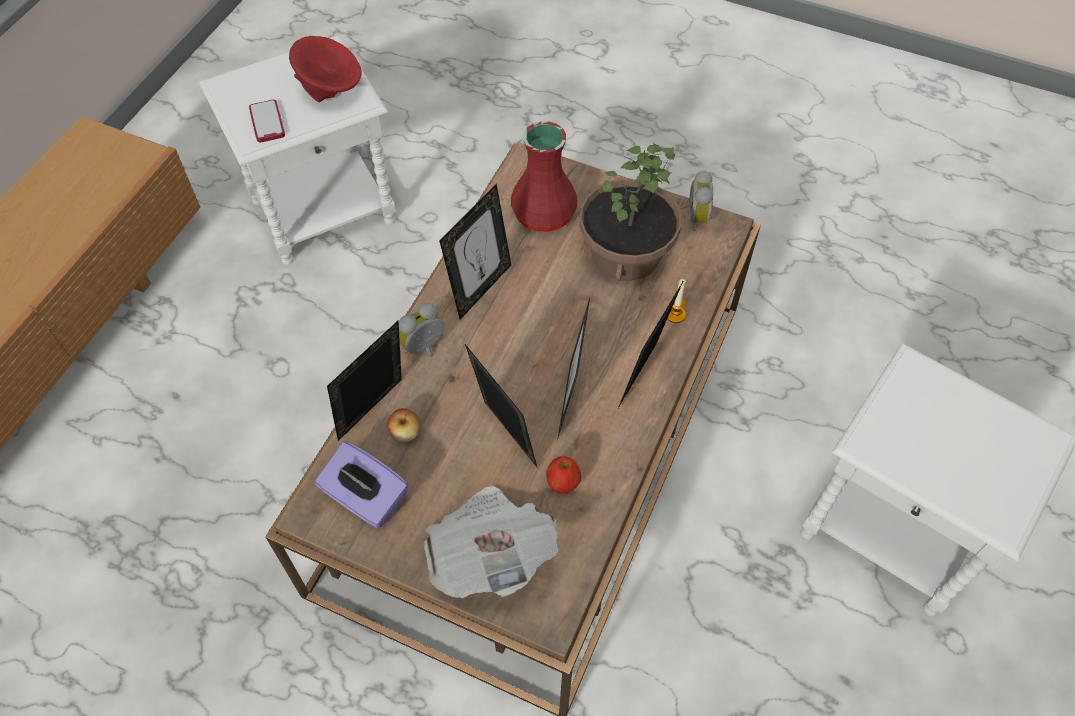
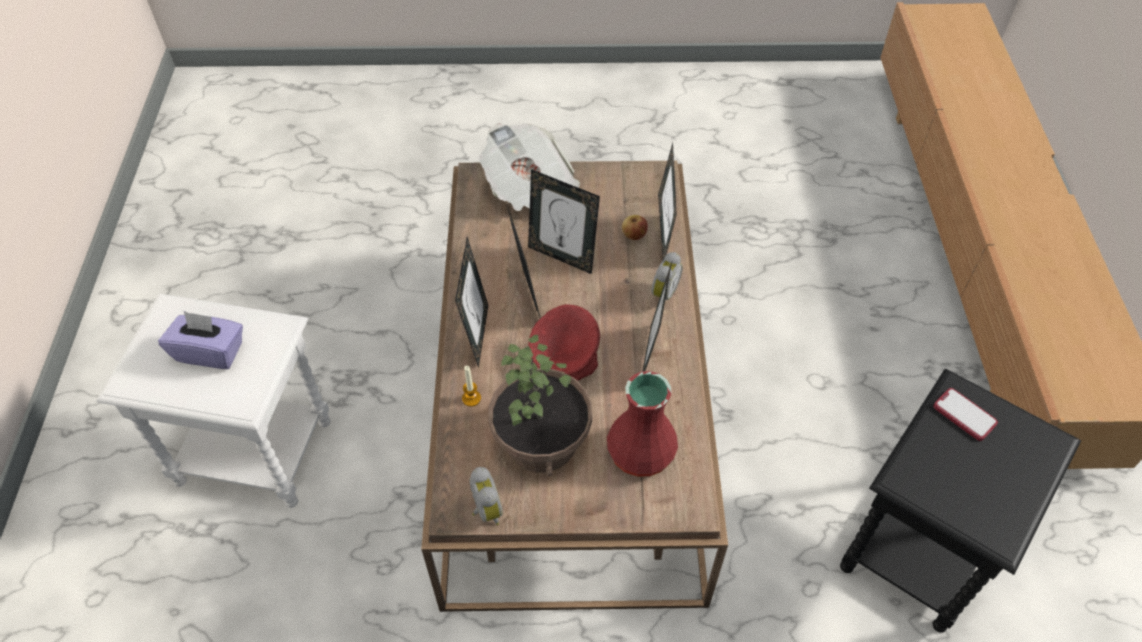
camera: 155 degrees right, 5 degrees down
(322, 208) = (922, 549): white side table -> black side table
(331, 90) = (944, 480): red bowl -> red bowl (565, 362)
(366, 499) = (631, 191): purple tissue box -> purple tissue box (210, 352)
(563, 483) = (505, 244): apple -> none

